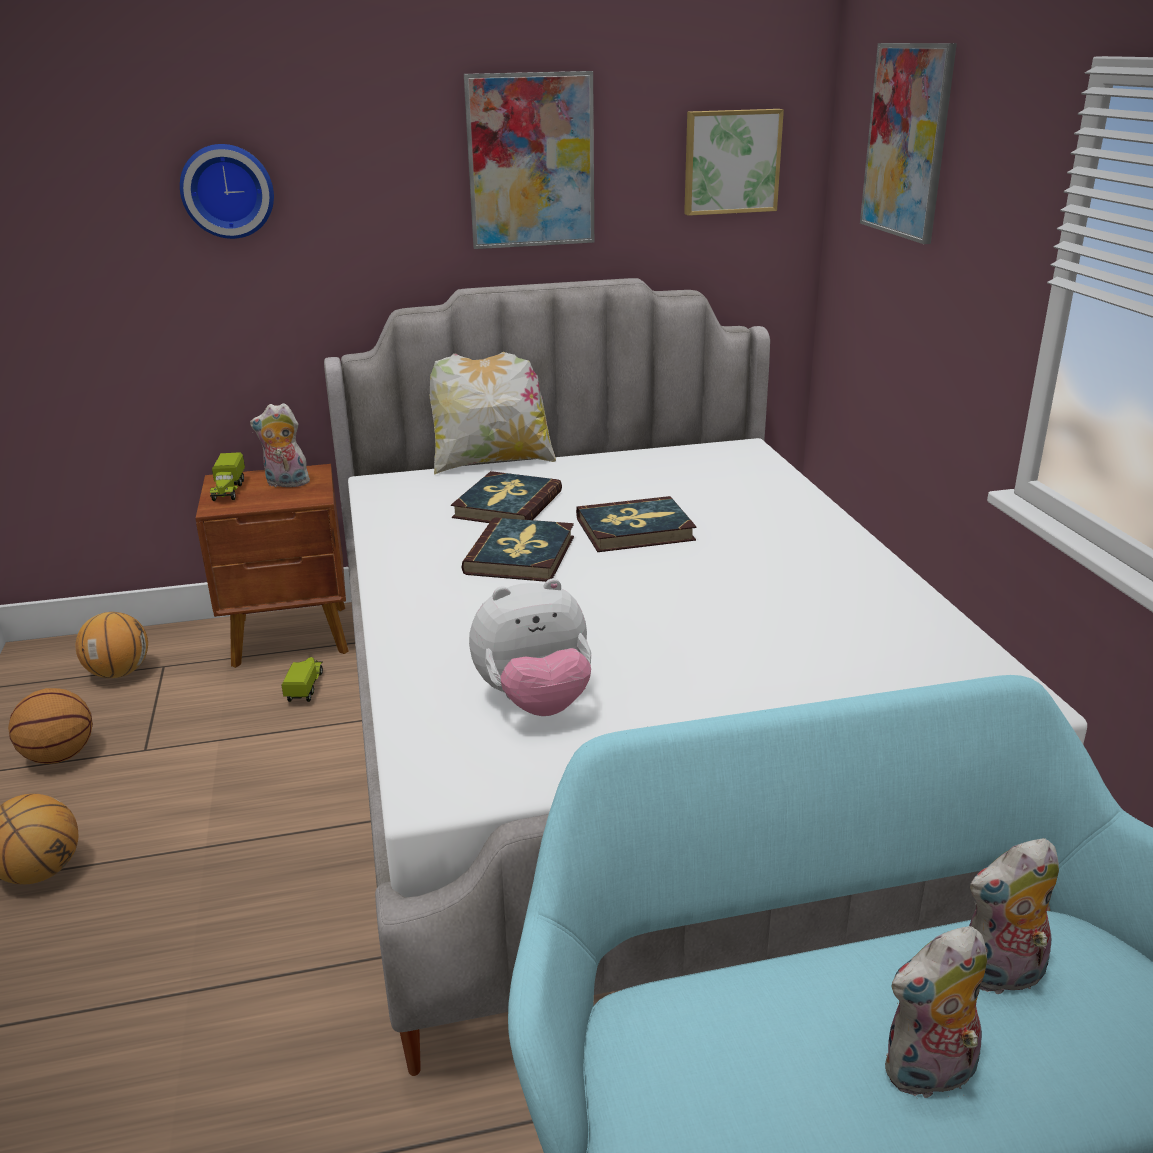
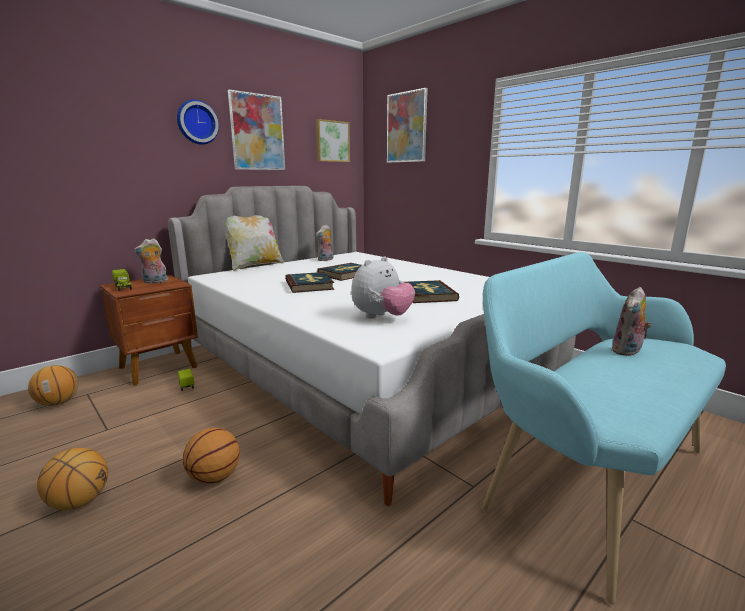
camera: 30 degrees left, 10 degrees down
(60, 756) = (46, 446): basketball -> basketball (214, 477)
(227, 191) = (112, 130): wall clock -> wall clock (197, 122)
(507, 504) = (280, 274): book -> book (427, 294)
(929, 1075) = (652, 376): plush toy -> plush toy (325, 260)

